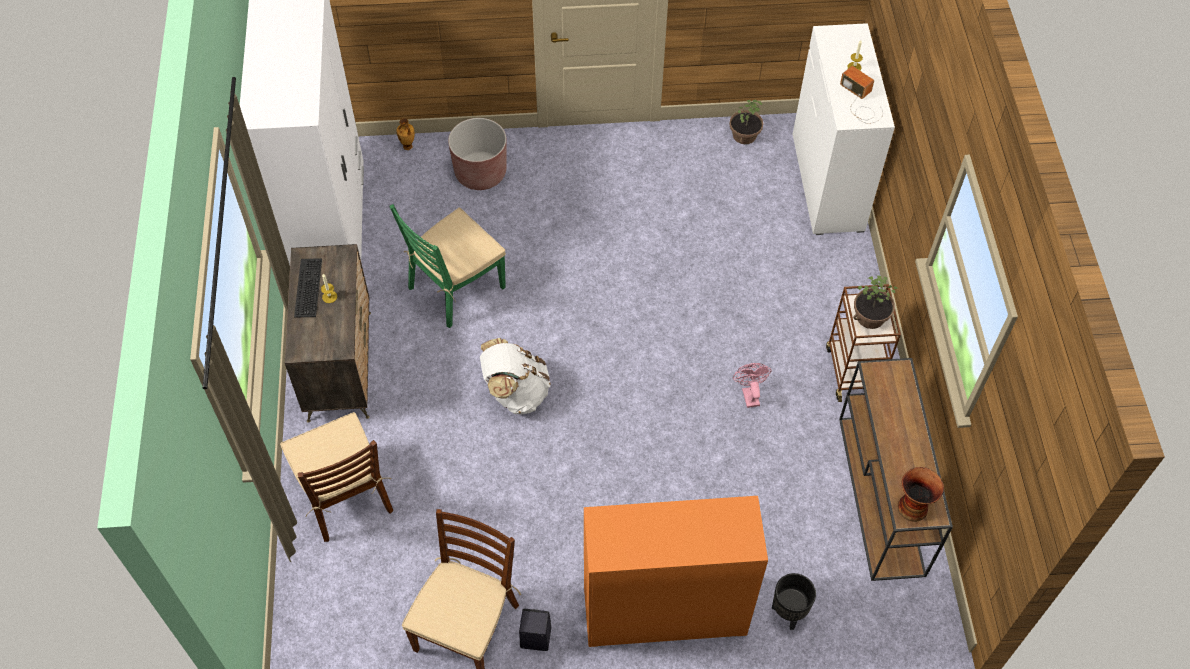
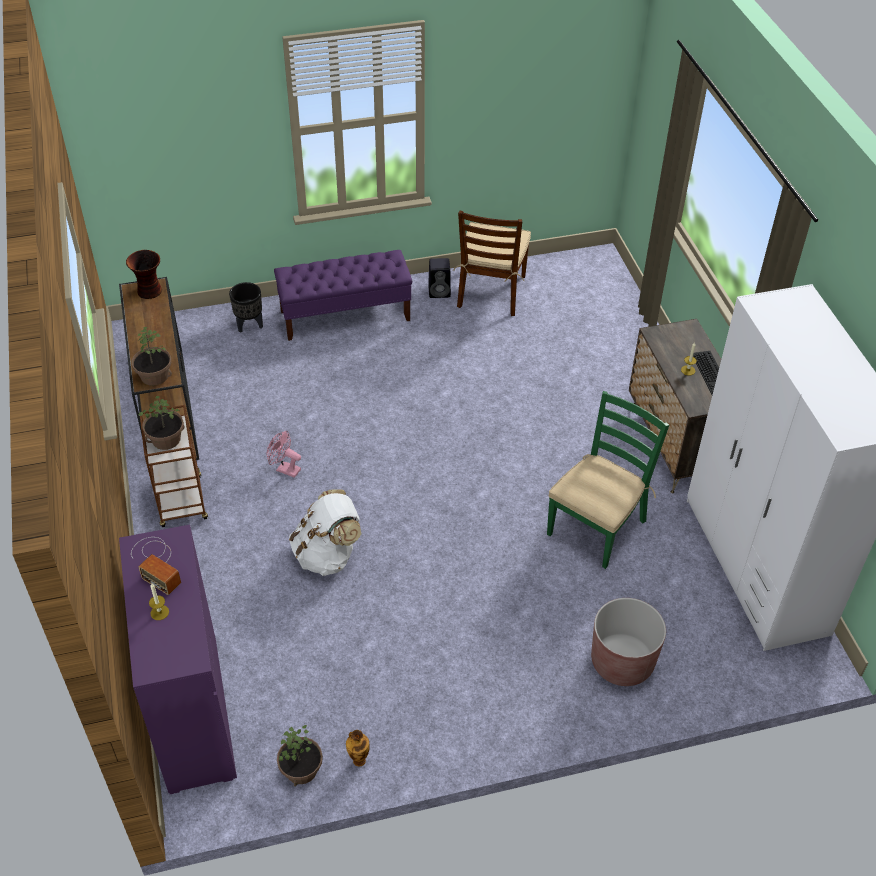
camera: 170 degrees right, 10 degrees down
(345, 495) = (620, 354): brown chair -> none
(408, 147) = (723, 684): vase -> vase (358, 760)
(515, 392) = (505, 443): white backpack -> white backpack (327, 555)
(664, 612) = (345, 315): orange dresser -> purple bench
(749, 394) = (285, 469): pink fan -> pink fan turned 135 degrees clockwise
(827, 182) = (193, 713): white dresser -> purple dresser
(890, 377) = (154, 376): none -> potted plant

